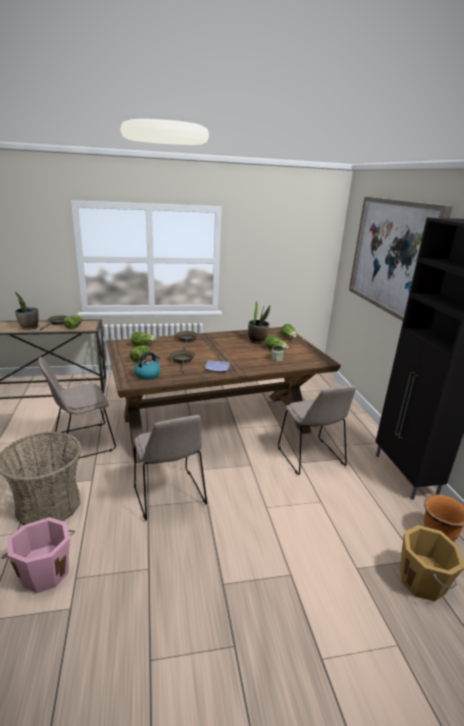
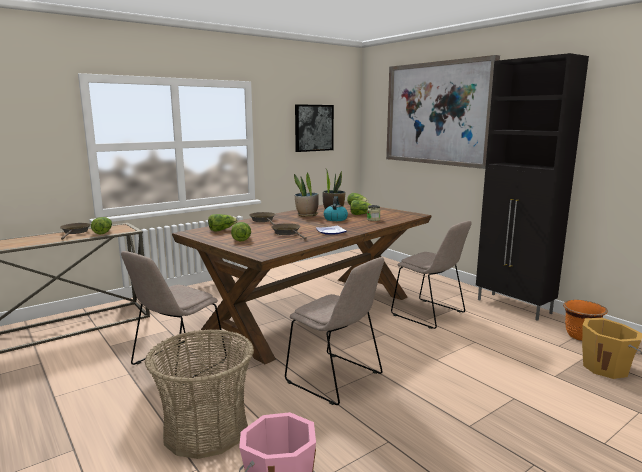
camera: 25 degrees left, 10 degrees down
(29, 327) = (39, 240): potted plant -> potted plant (306, 215)
(148, 374) = (271, 246): kettle -> kettle (335, 219)
(284, 250) = (313, 128): none -> picture

